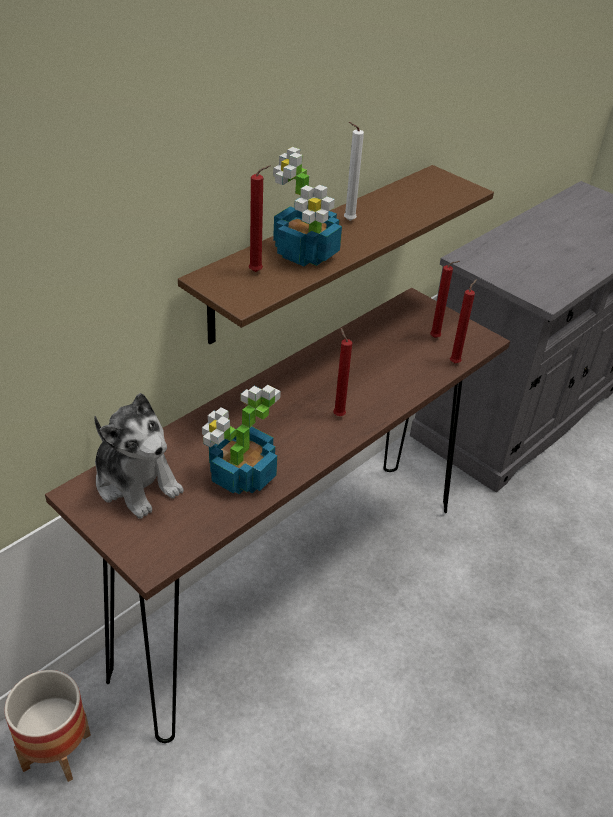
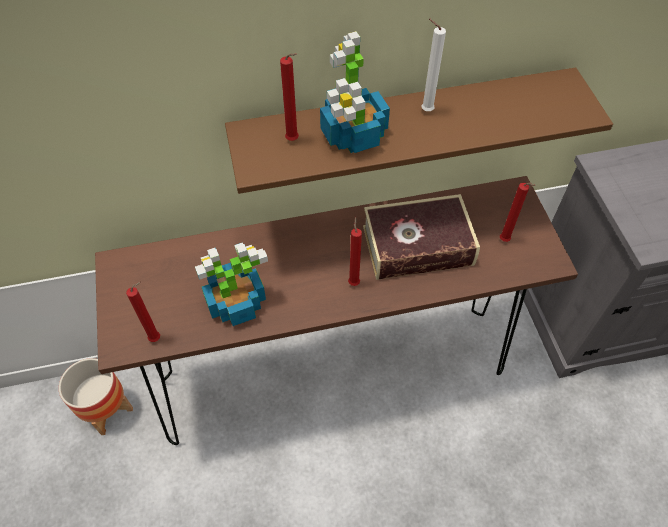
camera: 35 degrees right, 15 degrees up
(136, 482) = (159, 273): plush toy -> none
(368, 367) = (417, 246): none -> book
(455, 362) = (503, 274): red candle -> red candle (157, 338)

